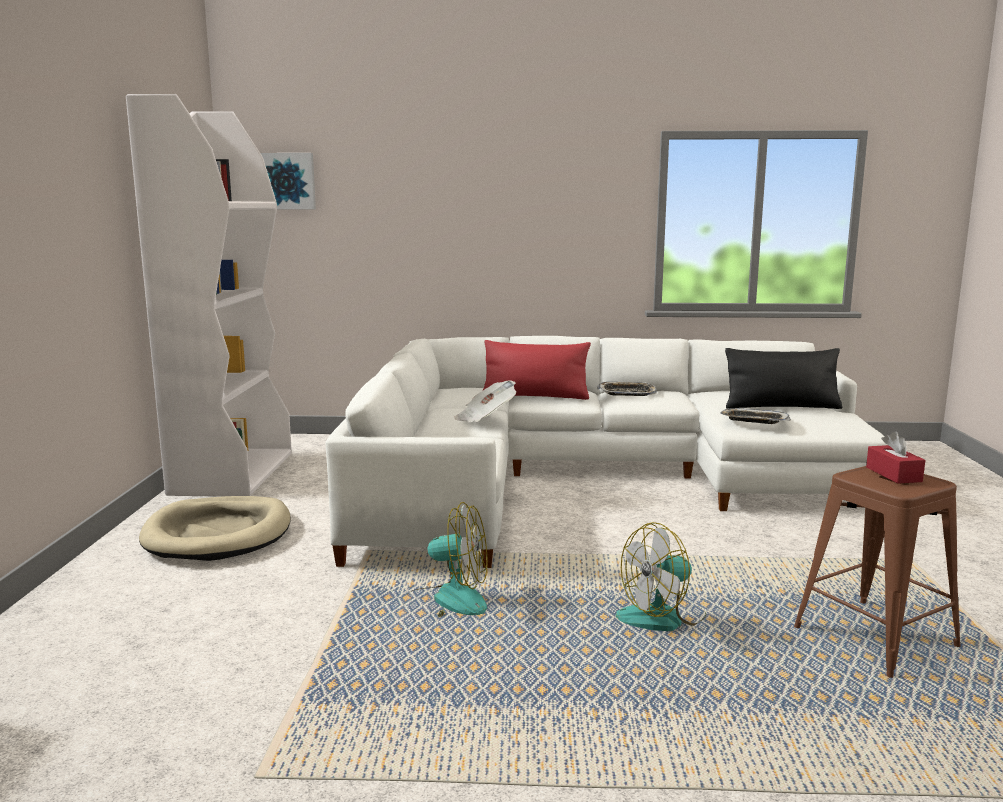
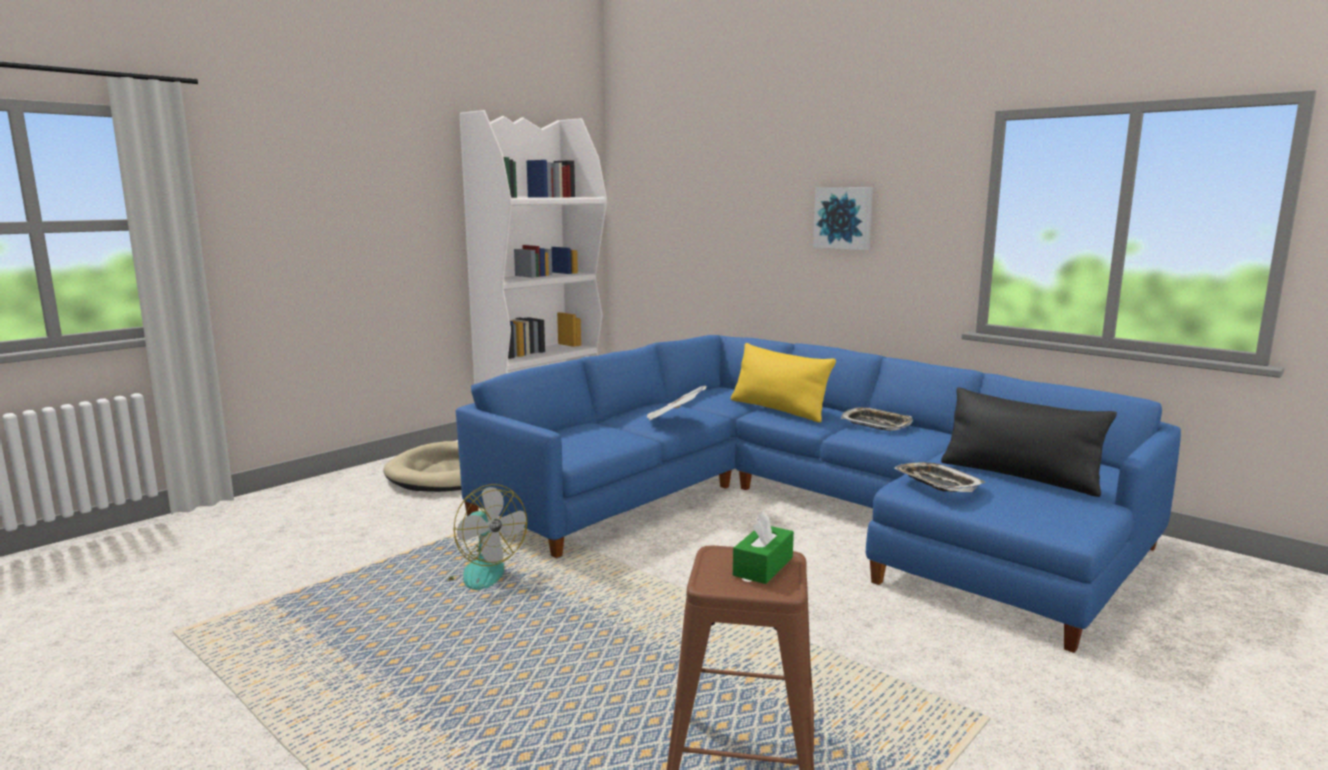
camera: 40 degrees right, 0 degrees up
(287, 181) = (650, 178): picture -> picture (844, 218)
(535, 396) = (778, 409): red pillow -> yellow pillow
(587, 479) = (802, 510): white sofa -> blue sofa
(662, 617) = (594, 652): fan -> none
(893, 474) = (763, 566): red tissue box -> green tissue box

